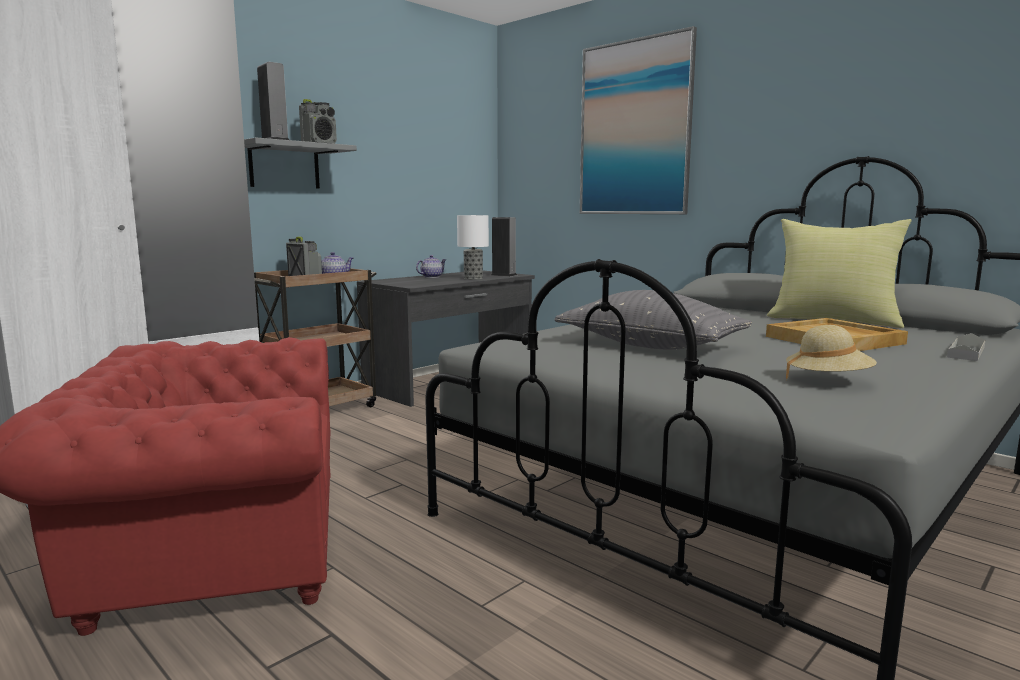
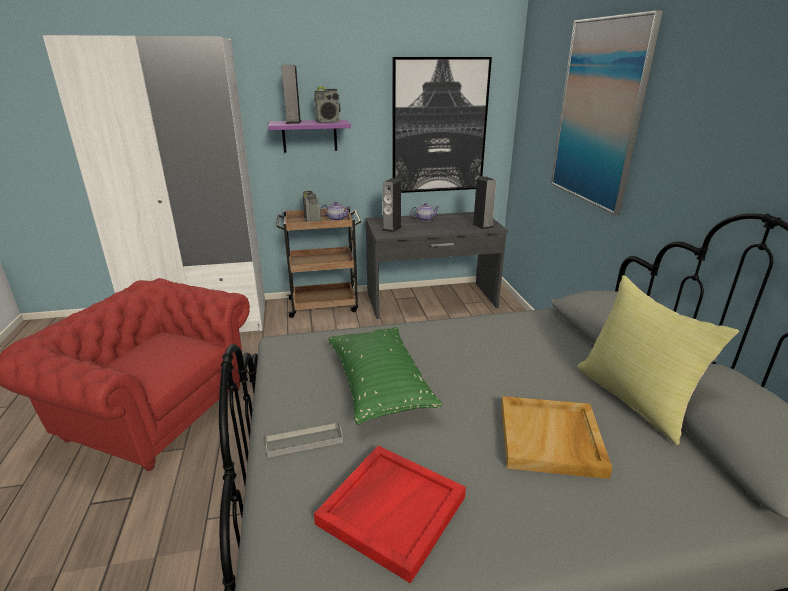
camera: 35 degrees right, 15 degrees up
(284, 166) = (309, 136): grey shelf -> purple shelf
(410, 283) = (392, 228): none -> speaker
(429, 167) = (439, 127): none -> picture
(473, 278) = (447, 229): table lamp -> none
(650, 346) = (379, 386): grey pillow -> green pillow
(828, 381) = (391, 509): beige hat -> red tray
(966, 352) = (640, 526): grey tray -> grey tray (304, 442)

